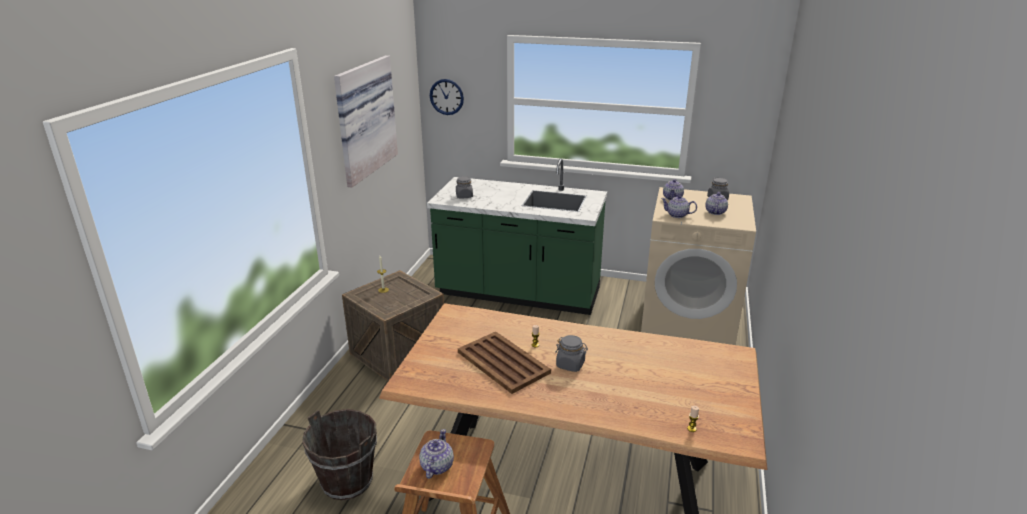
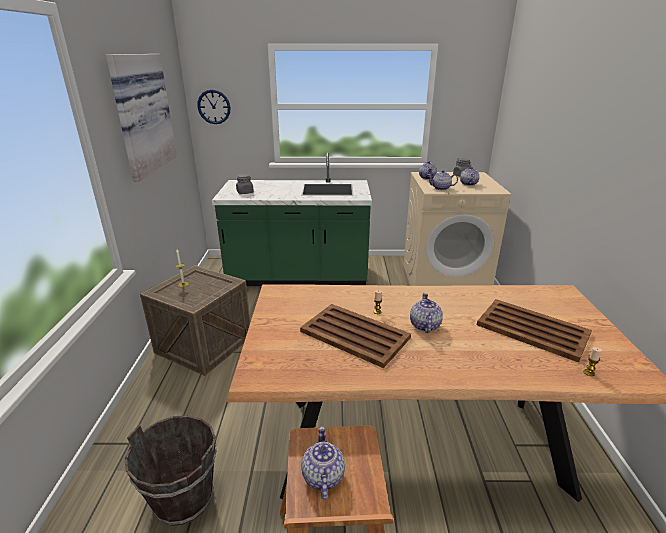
camera: 15 degrees left, 0 degrees up
(570, 364) = (424, 326): grey jar -> teapot
(672, 384) = (533, 330): none -> brown tray

